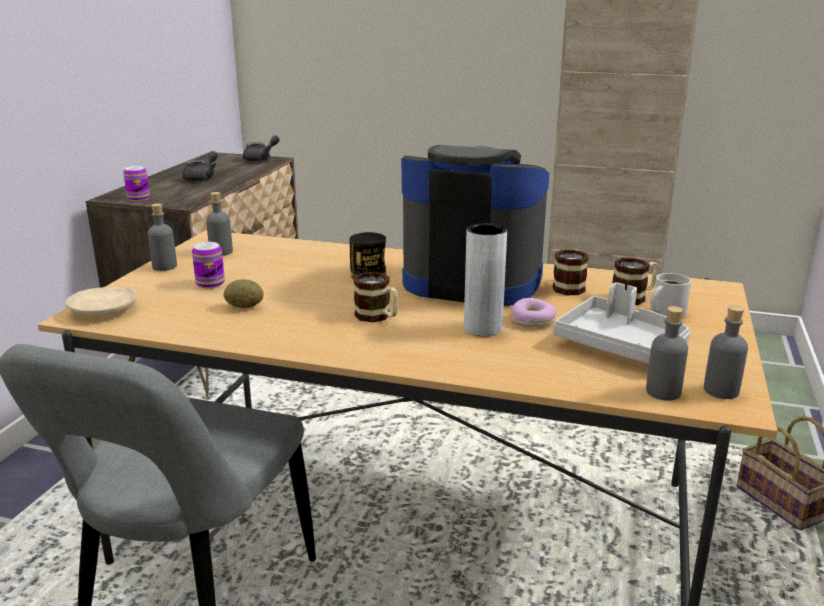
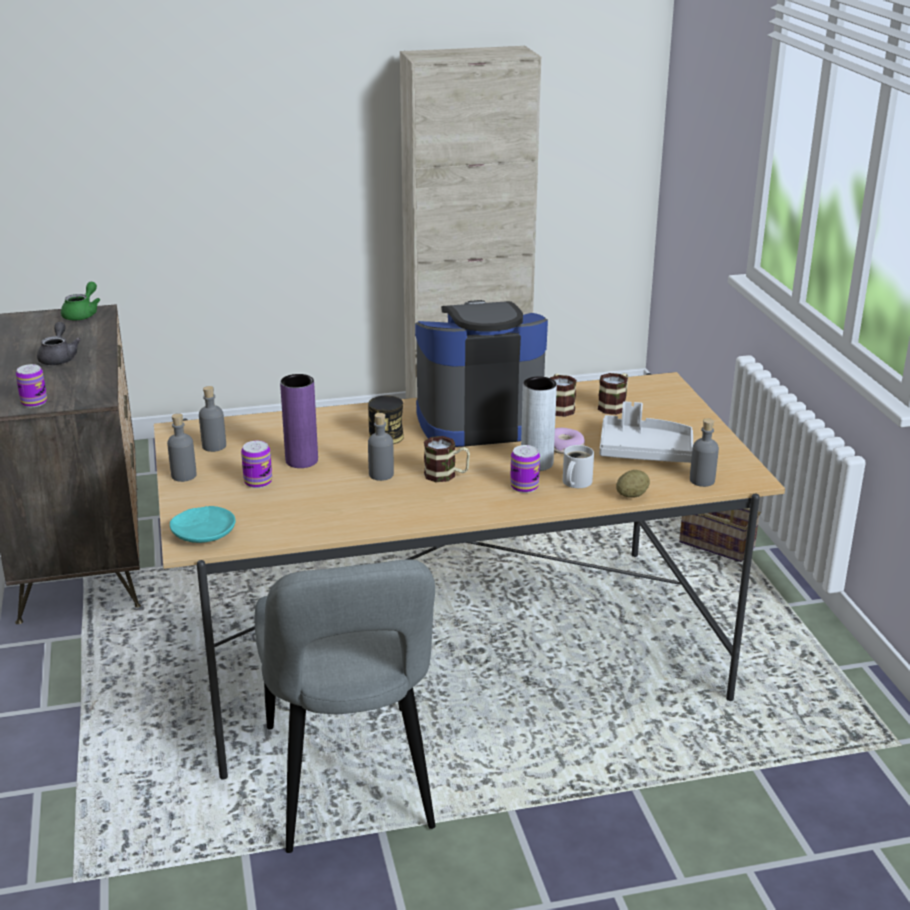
camera: 30 degrees left, 5 degrees up
(104, 311) = (204, 533): beige plate -> turquoise plate
(244, 307) = (324, 496): potato -> potato (632, 495)
(261, 159) = (82, 314): grey teapot -> green teapot
(270, 277) = (301, 461): none -> purple vase
(442, 345) = (524, 486): none -> can
(665, 313) = (649, 415): white mug -> white mug (575, 482)
(721, 390) = (734, 469): grey bottle -> grey bottle (381, 474)

